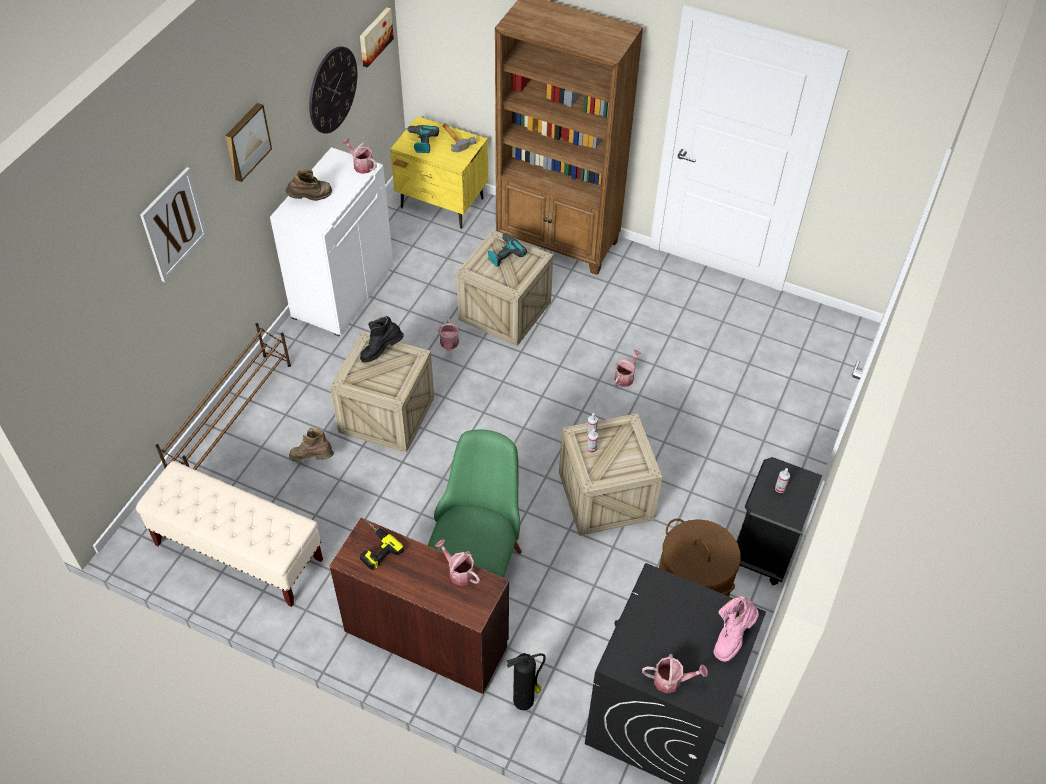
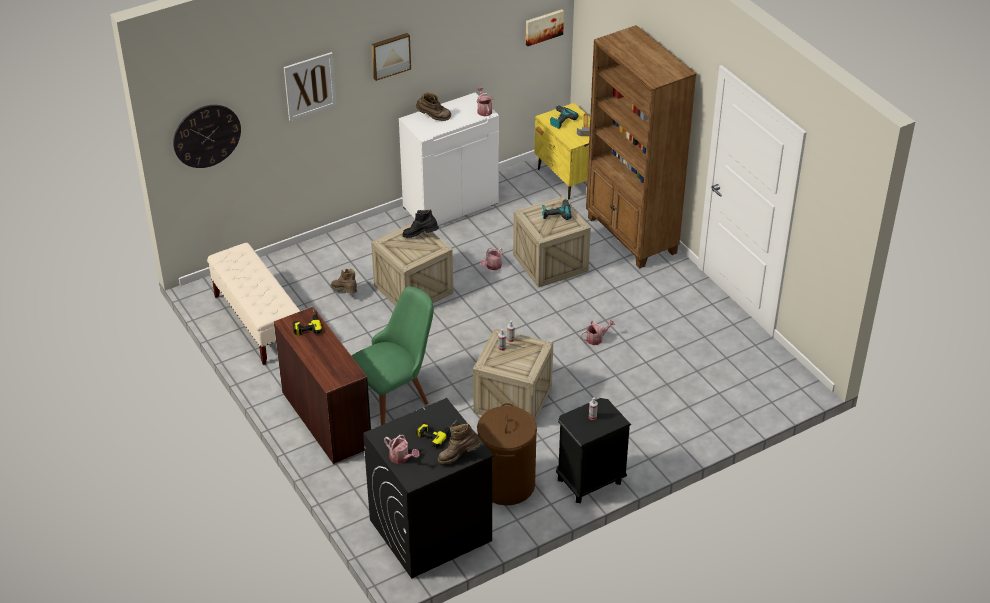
camera: 35 degrees right, 10 degrees down
(232, 418) = (316, 249): brown shoe rack -> none
(332, 90) = (487, 50): wall clock -> wall clock (207, 136)
(458, 571) = (342, 358): watering can -> none
(525, 700) = (355, 480): fire extinguisher -> none
(676, 616) = (436, 431): none -> power drill
(732, 637) = (459, 456): pink boot -> brown boot

